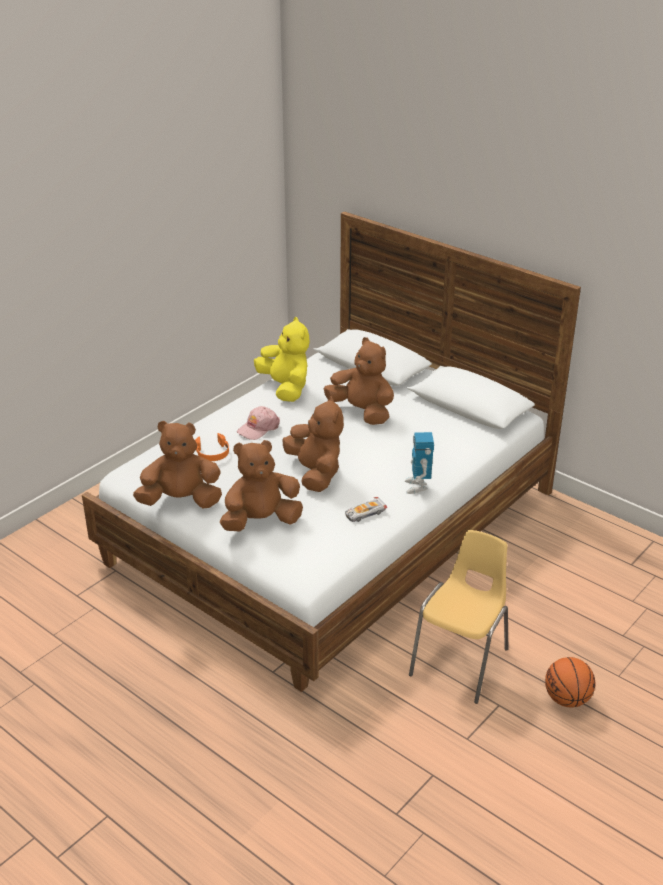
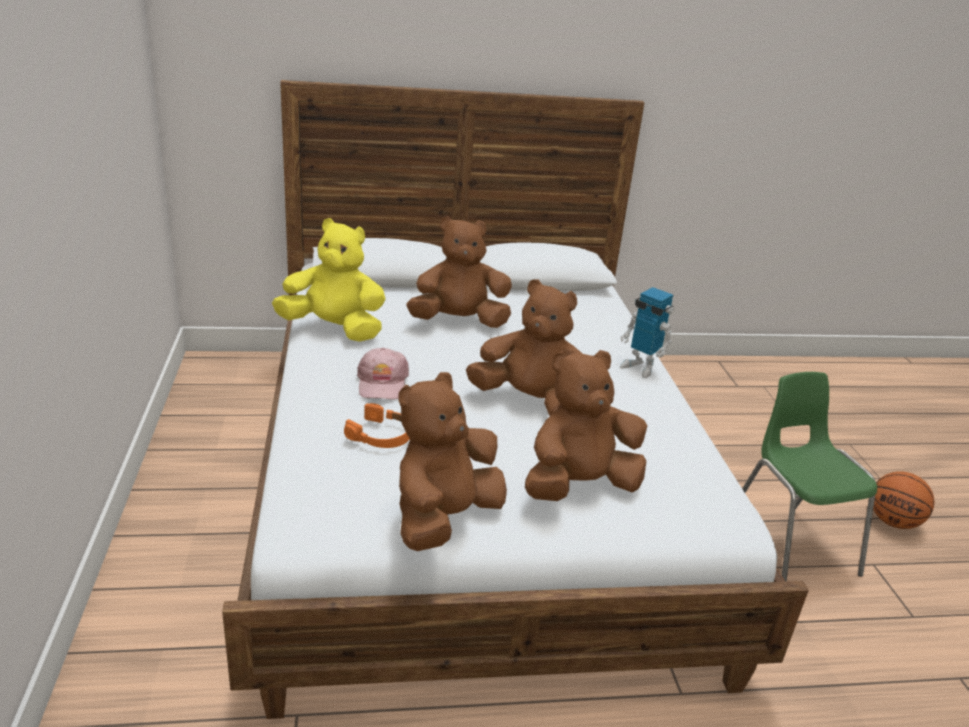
camera: 50 degrees left, 5 degrees down
(261, 521) = (579, 486): brown plush toy -> brown plush toy turned 45 degrees clockwise
(365, 513) = (651, 416): toy car -> none
(461, 662) = (788, 545): yellow chair -> green chair

